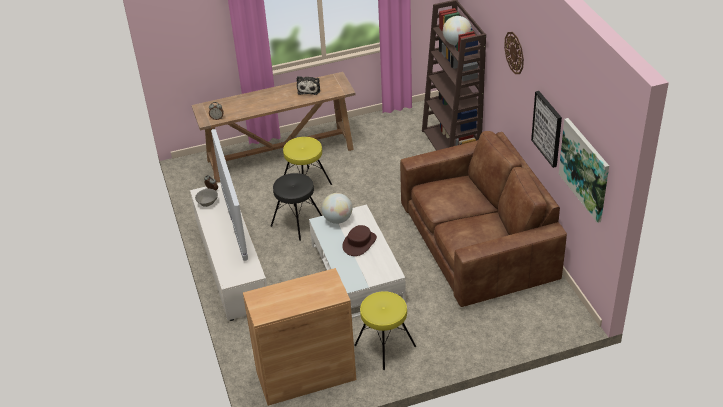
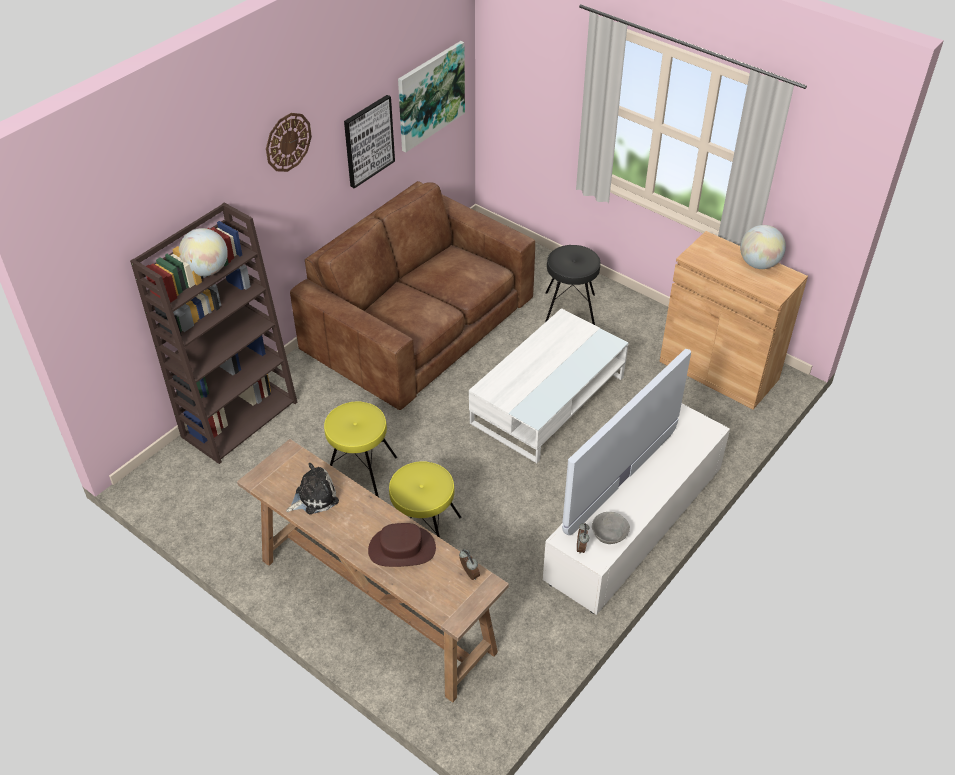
camera: 125 degrees left, 5 degrees up
(297, 222) = (507, 501): black stool -> black stool (569, 309)
(337, 219) = (517, 402): globe -> globe (758, 264)
(359, 243) = (541, 365): brown hat -> brown hat (401, 549)
(385, 345) = (627, 333): yellow stool -> yellow stool (360, 472)

